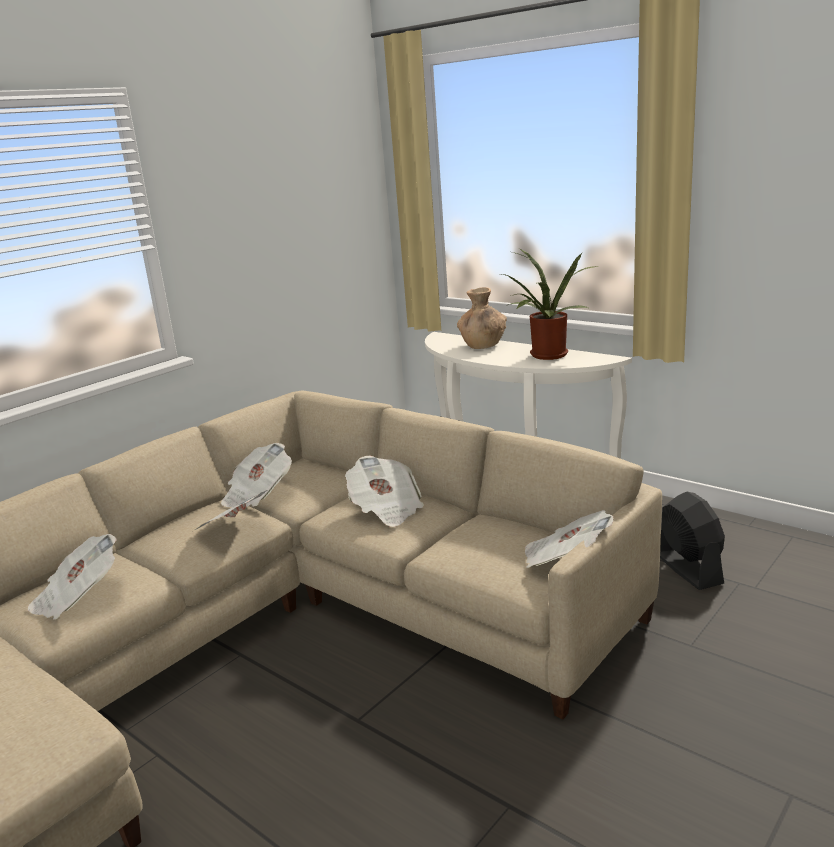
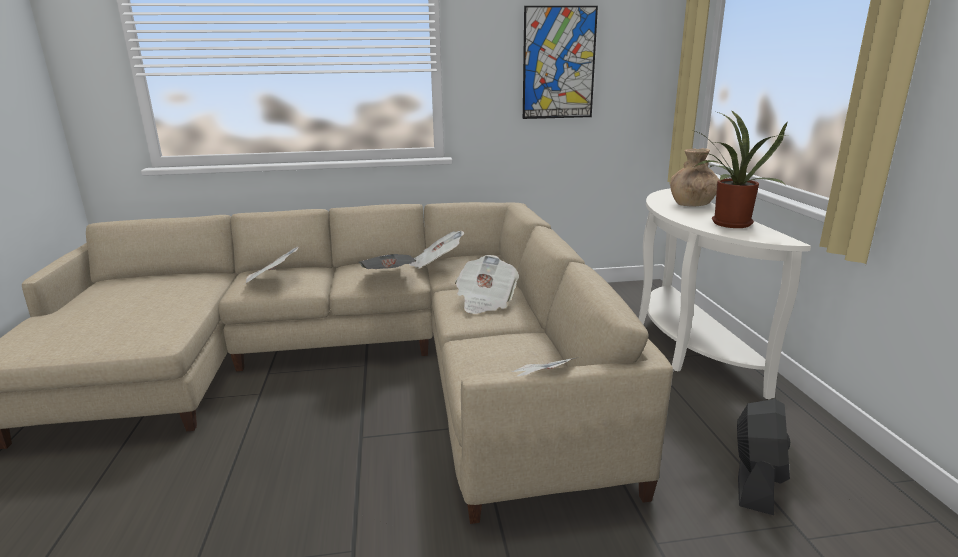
camera: 40 degrees right, 0 degrees up
(279, 216) = (558, 63): none -> picture

